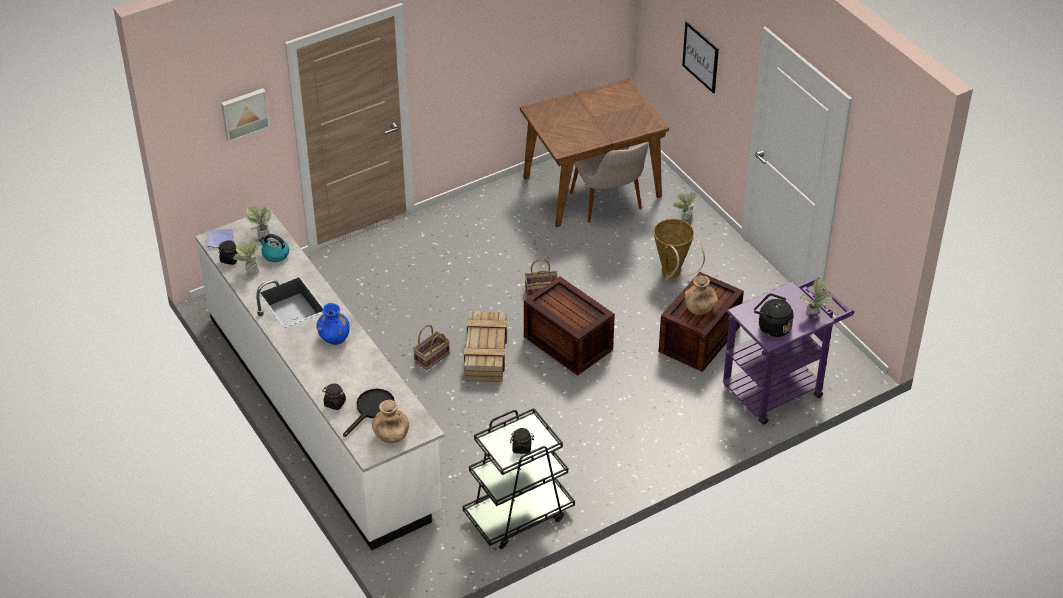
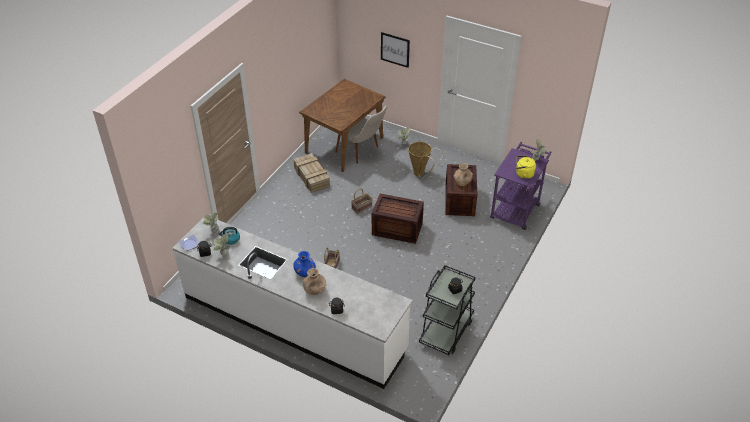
camera: 30 degrees left, 0 degrees up
(244, 113) = (177, 159): picture -> none
(372, 410) = (361, 304): black frying pan -> none
(391, 436) = (384, 314): brown vase -> brown vase (315, 290)
(485, 353) = (358, 251): crate -> crate (311, 177)
(772, 327) = (523, 174): black kettle -> yellow kettle

